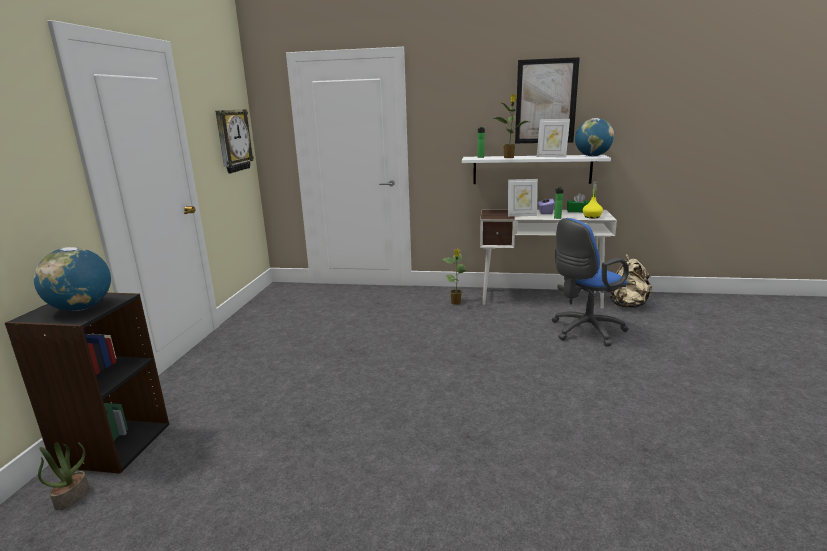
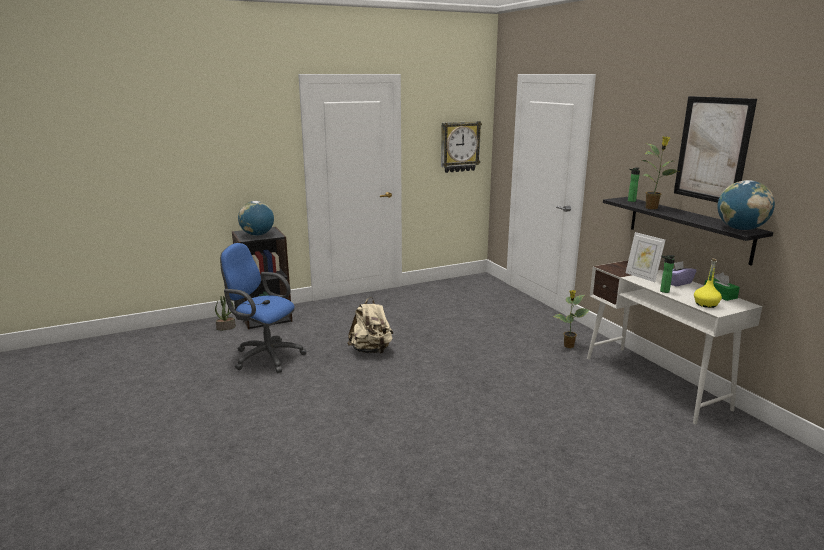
camera: 55 degrees right, 0 degrees up
(531, 169) = (688, 228): white shelf -> black shelf
(551, 156) = (695, 218): picture frame -> none
(584, 331) = (612, 423): blue office chair -> blue office chair (265, 356)
(628, 305) = (735, 439): beige backpack -> beige backpack (371, 350)

